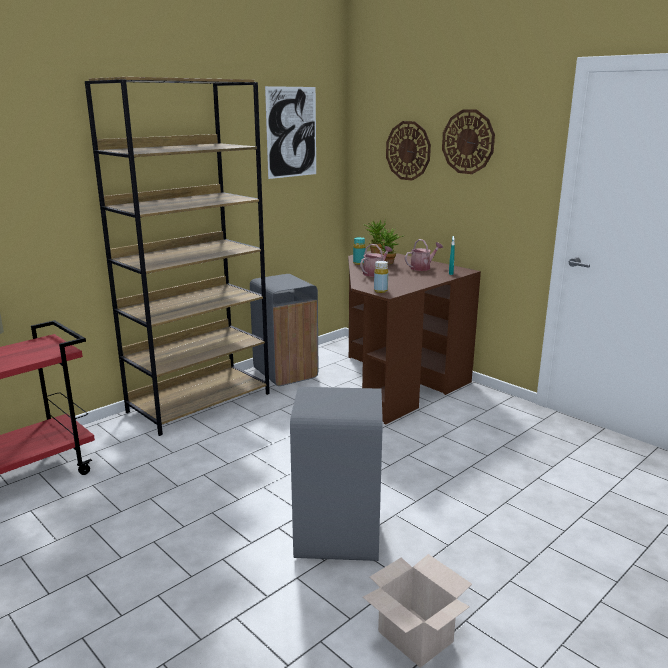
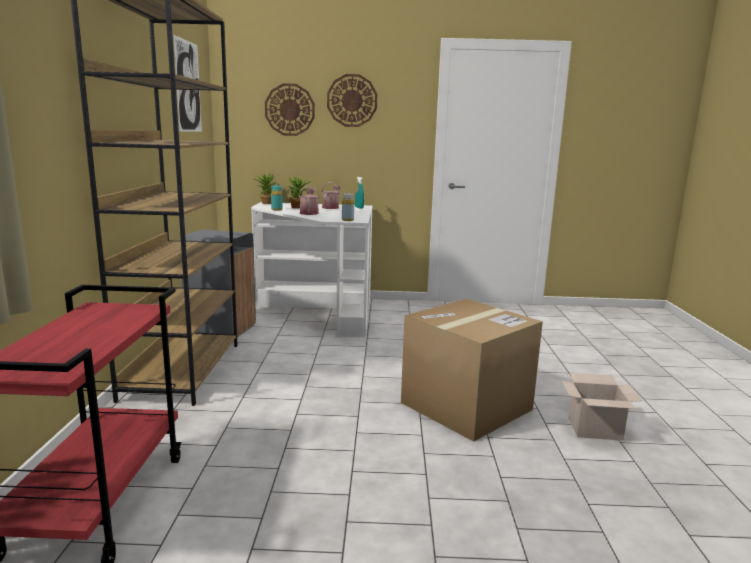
camera: 45 degrees left, 5 degrees down
(338, 538) = (466, 406): grey trash can -> cardboard box
(393, 380) = (318, 311): brown desk -> white desk

